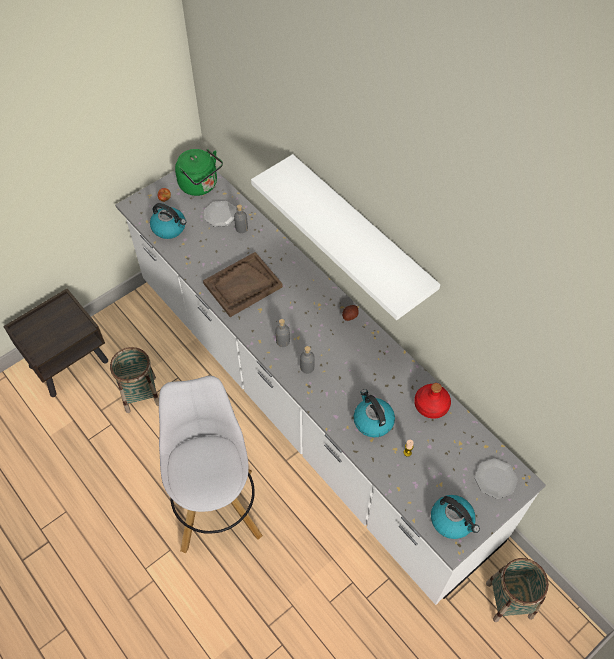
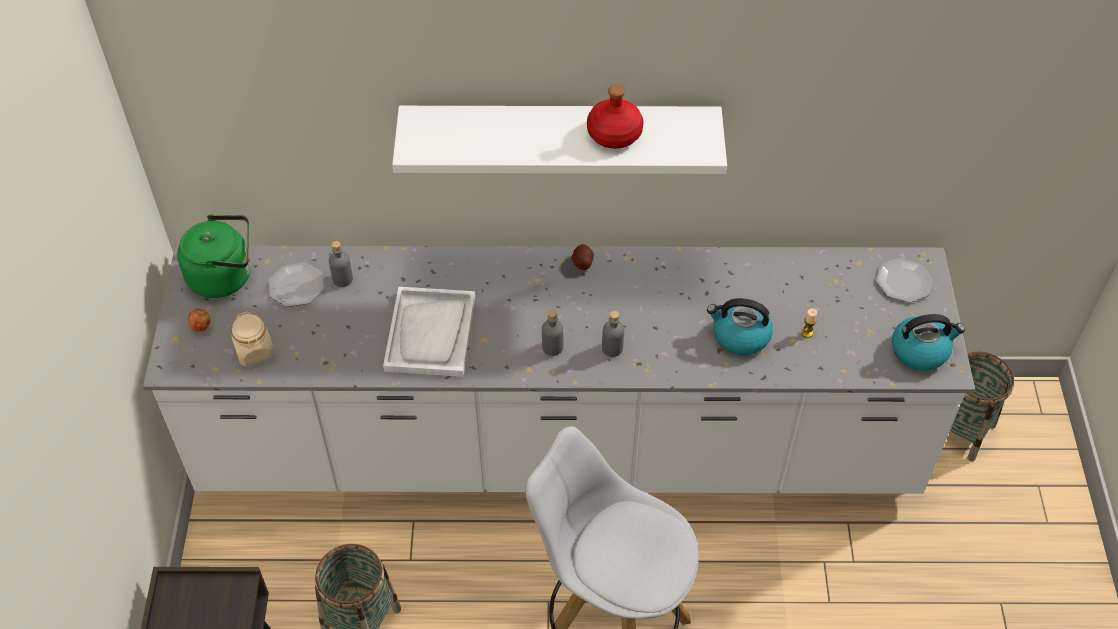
camera: 50 degrees left, 5 degrees down
(169, 228) = (255, 351): kettle -> beige jar
(243, 285) = (430, 334): brown tray -> white tray
(431, 405) = (768, 273): red bottle -> red bottle (614, 134)

